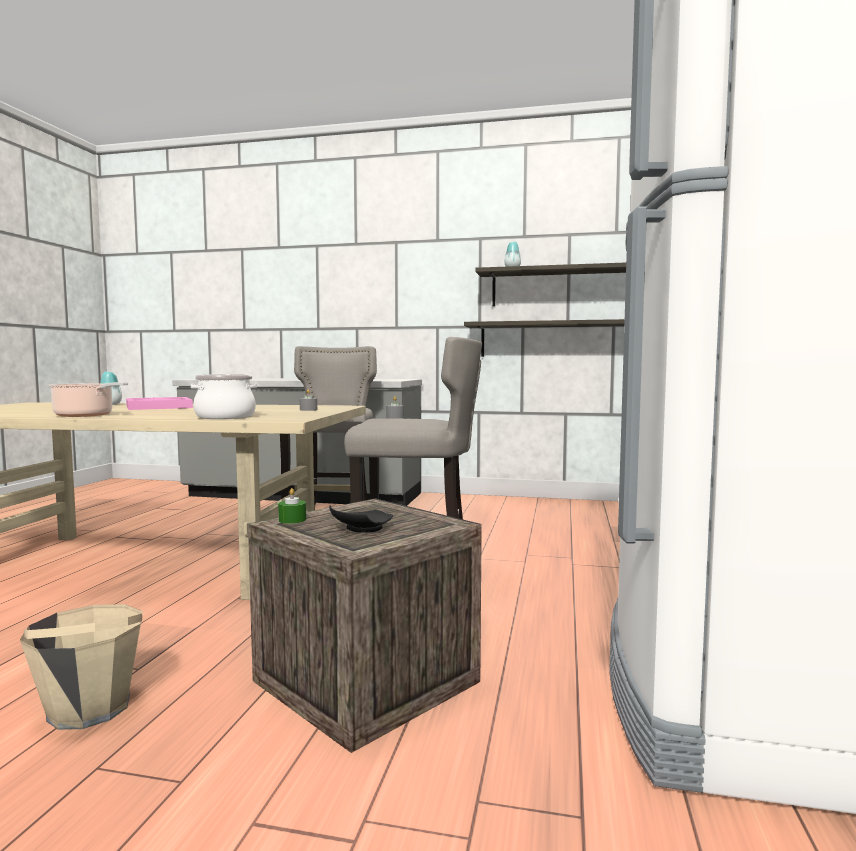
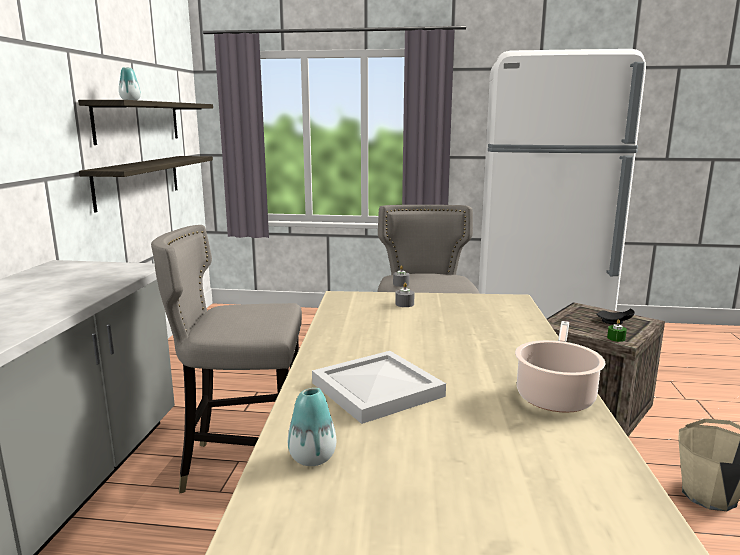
camera: 95 degrees left, 10 degrees up
(158, 407) = (379, 389): pink tray -> white tray
(225, 417) = (512, 322): cooking pot -> none

